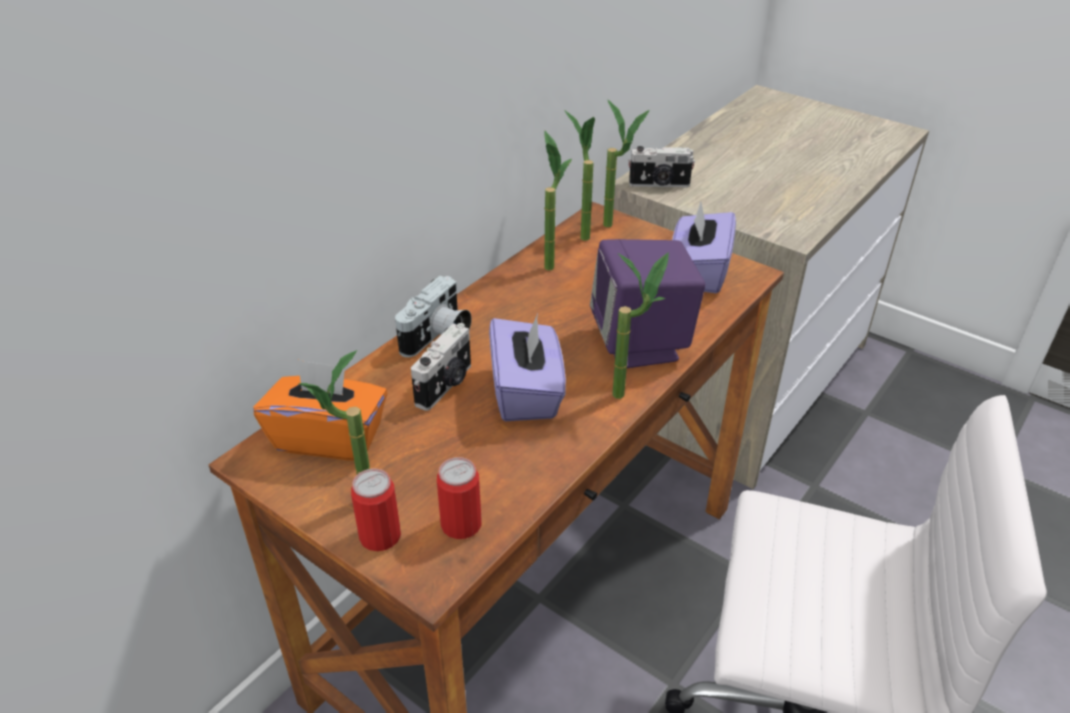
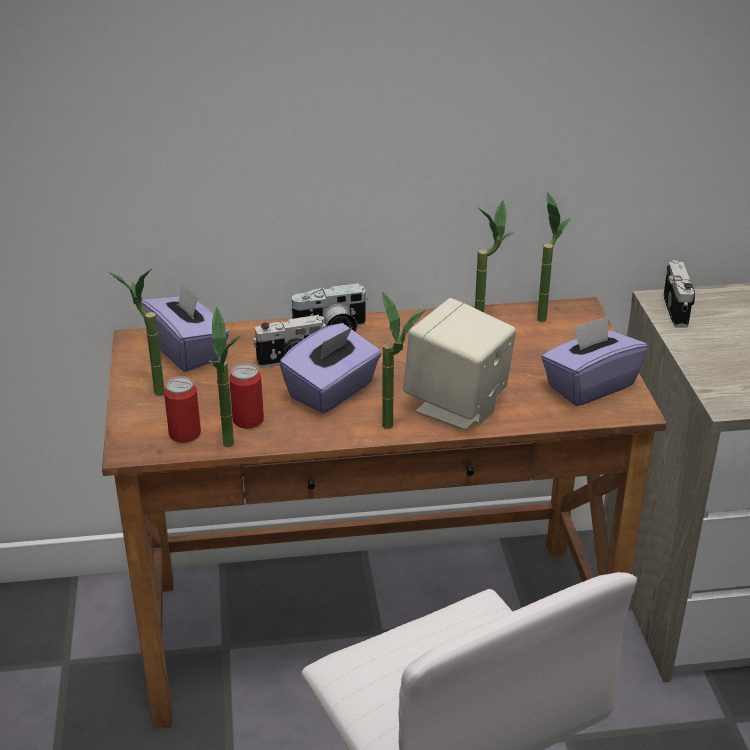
camera: 45 degrees right, 5 degrees down
(329, 437) = (188, 351): orange tissue box -> purple tissue box
(380, 536) = (138, 413): can -> can (248, 420)
(617, 226) = (582, 323): potted plant -> potted plant (232, 450)
(641, 344) = (457, 406): purple speaker -> beige speaker
(659, 184) = (677, 310): camera -> camera turned 135 degrees counterclockwise

